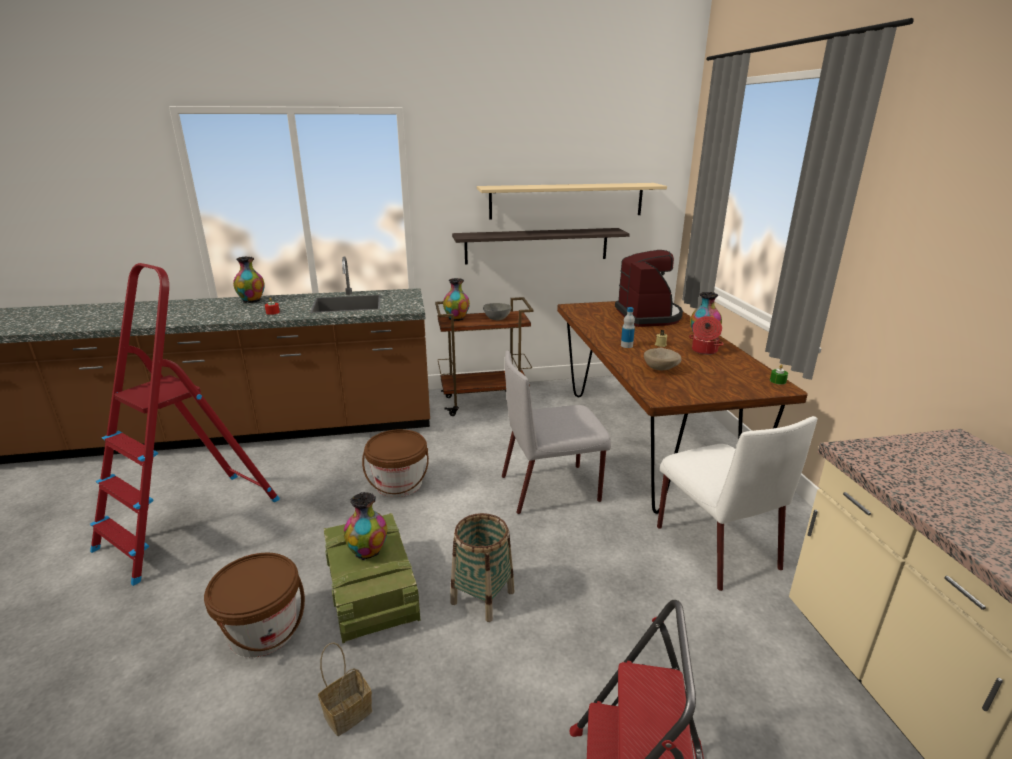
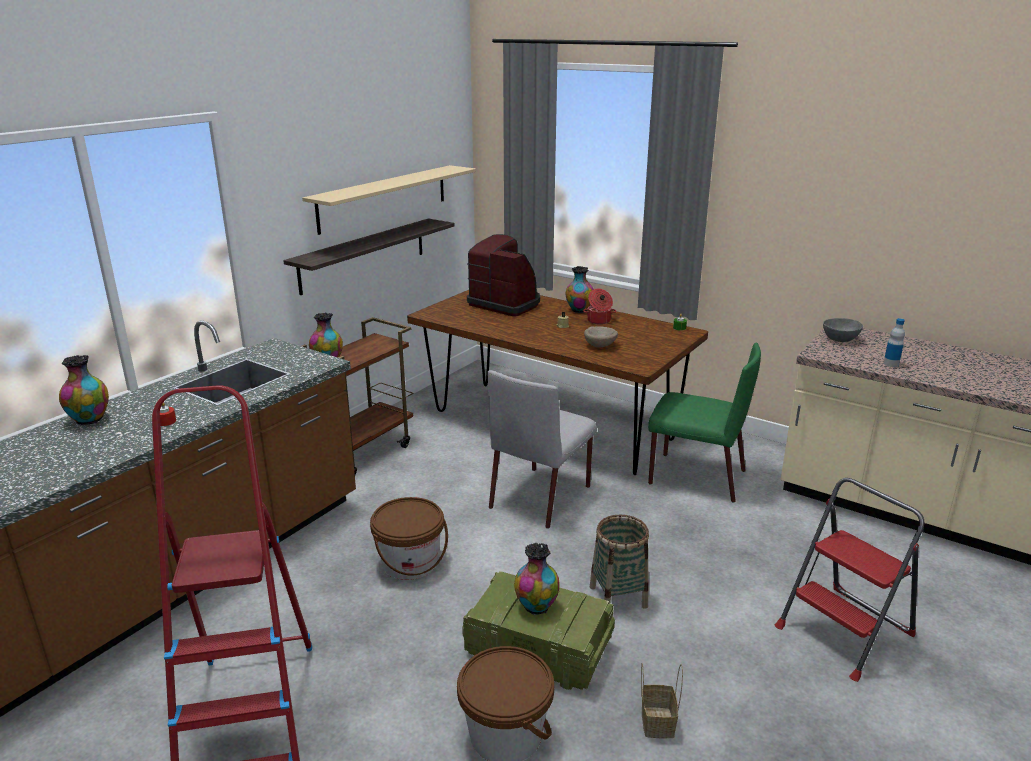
camera: 45 degrees left, 0 degrees up
(497, 319) = (370, 349): grey bowl -> grey bowl (841, 340)
(626, 345) = (541, 335): bottle -> bottle (891, 364)
(714, 546) = (695, 477): white chair -> green chair

